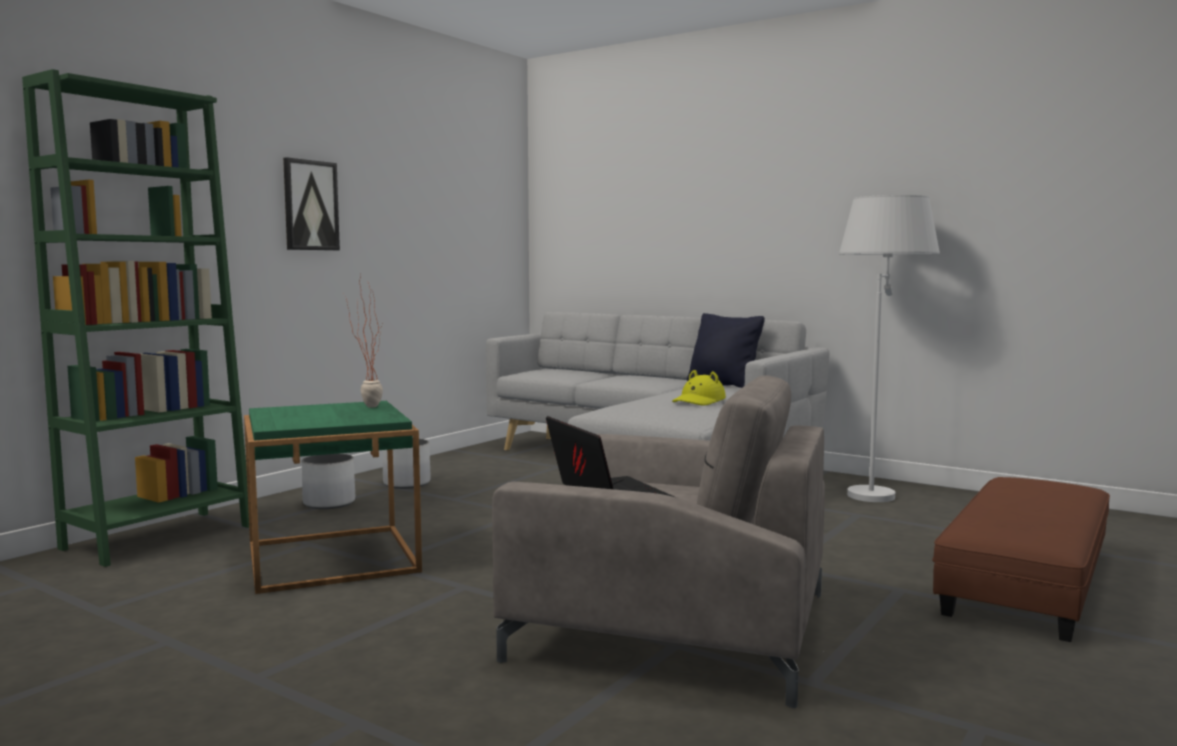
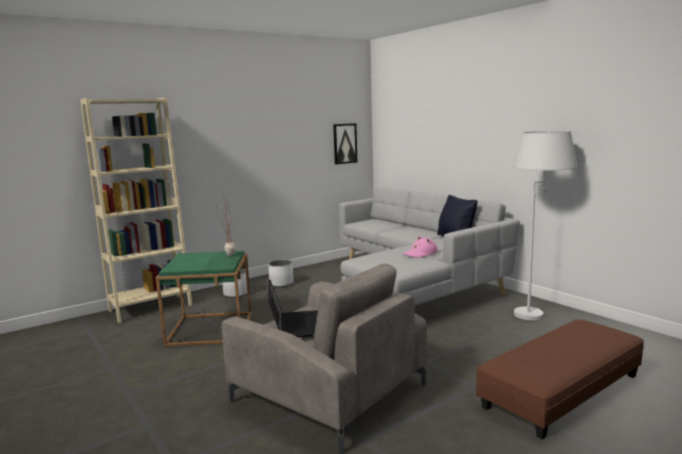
camera: 20 degrees right, 5 degrees up
(158, 537) = (150, 308): green bookcase -> beige bookcase
(310, 205) = (232, 140): picture -> picture (344, 143)
(699, 401) = (420, 253): yellow hat -> pink hat

